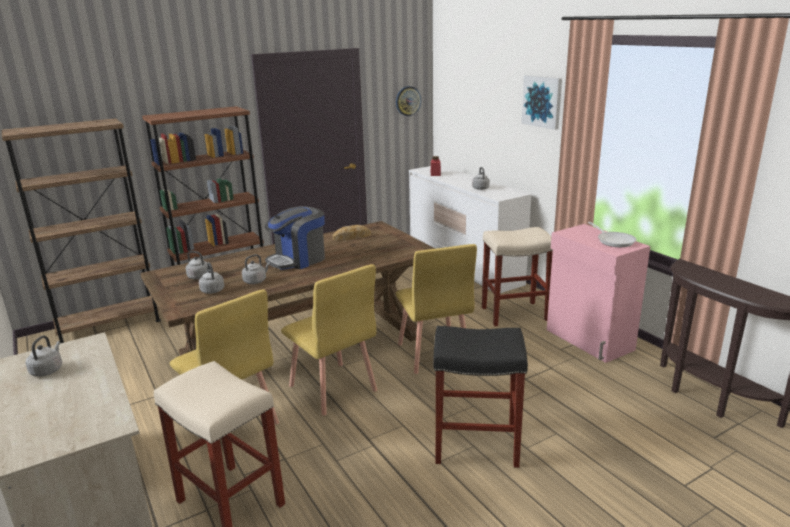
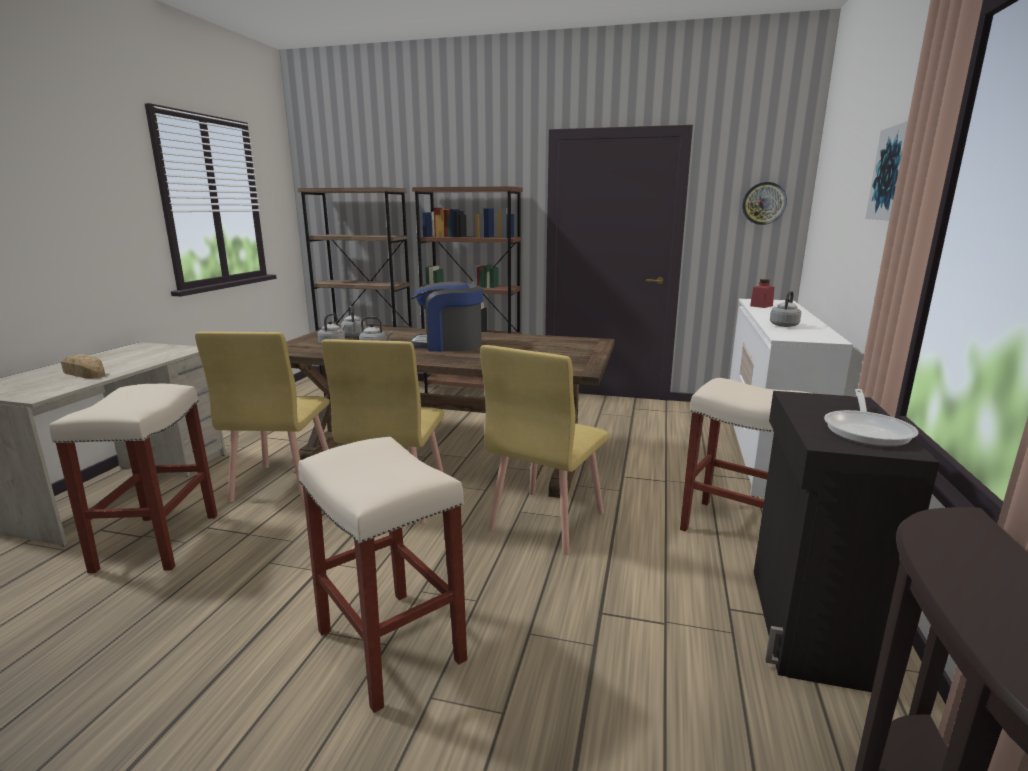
camera: 45 degrees right, 5 degrees down
(48, 370) = (131, 355): grey kettle -> none
(352, 237) = (545, 342): bread -> bread (83, 373)
(477, 445) = (392, 646): black stool -> beige stool
(588, 340) = (806, 624): pink cabinet -> black cabinet

